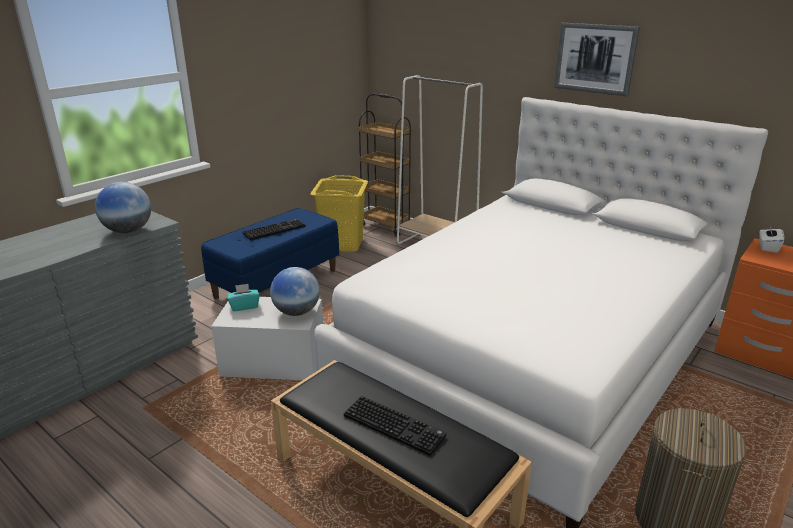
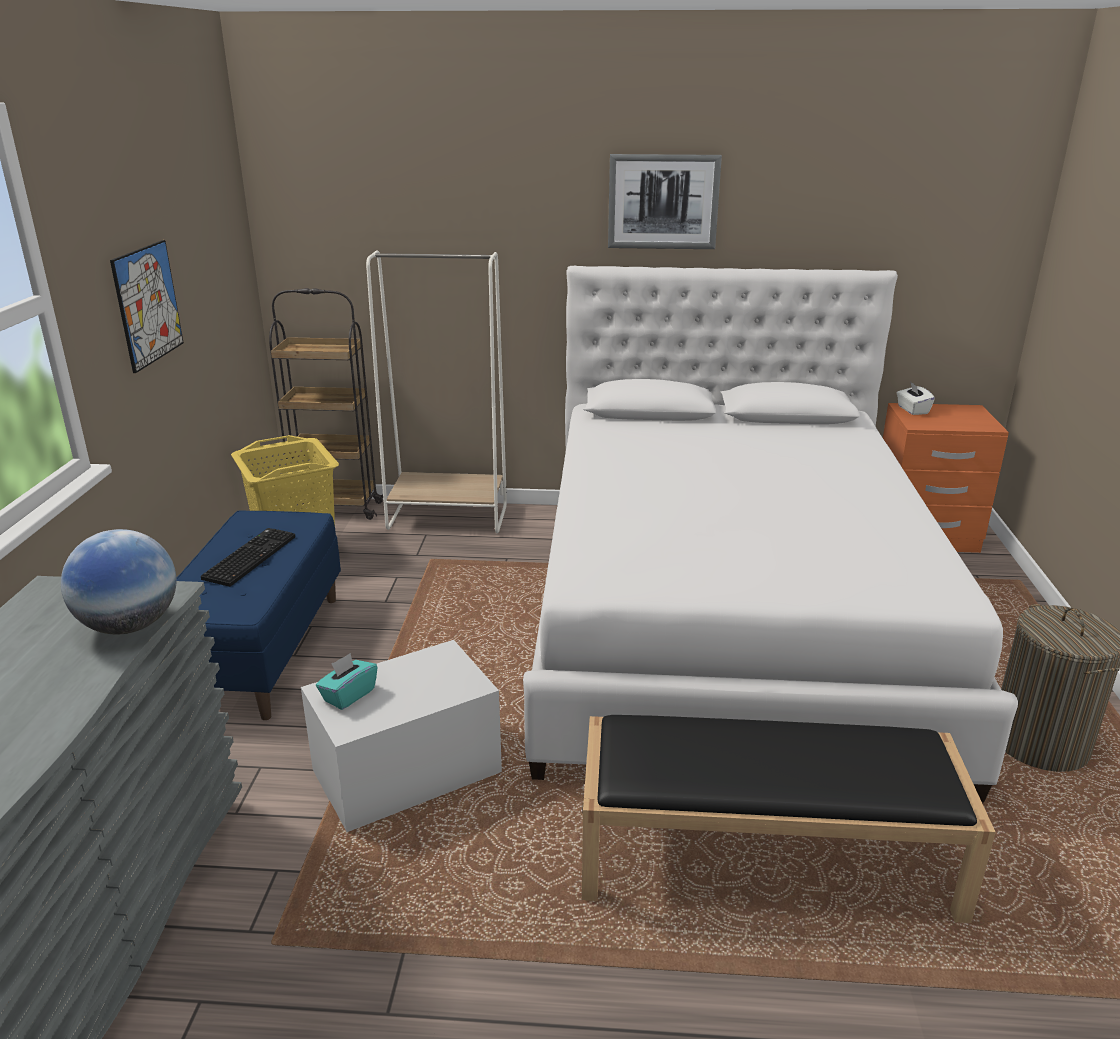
camera: 35 degrees left, 0 degrees up
(264, 87) = (148, 304): none -> picture
(296, 312) = (444, 672): globe -> none
(395, 425) = (789, 761): keyboard -> none

